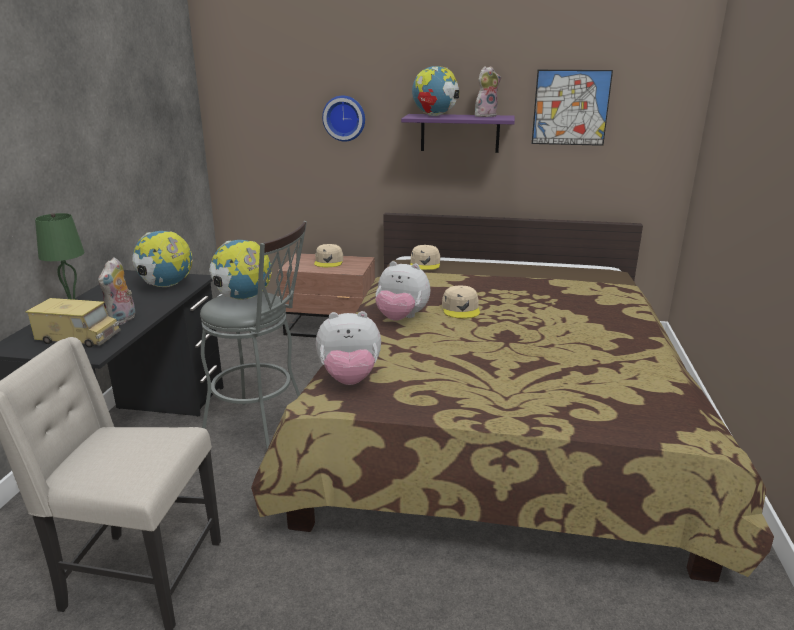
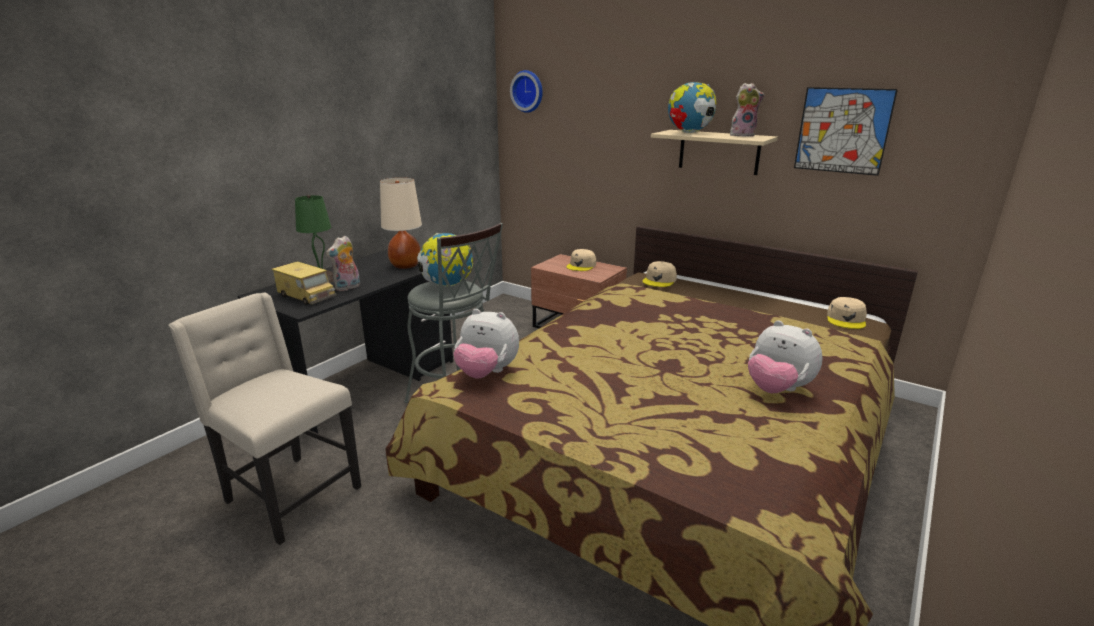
camera: 25 degrees right, 0 degrees up
(166, 286) = (405, 265): globe -> beige table lamp
(344, 118) = (611, 131): wall clock -> wall clock (528, 91)
(401, 318) = (584, 328): plush toy -> plush toy (777, 389)
(460, 133) = (719, 152): purple shelf -> beige shelf
(461, 309) = (650, 329): beige cap -> beige cap (846, 319)

